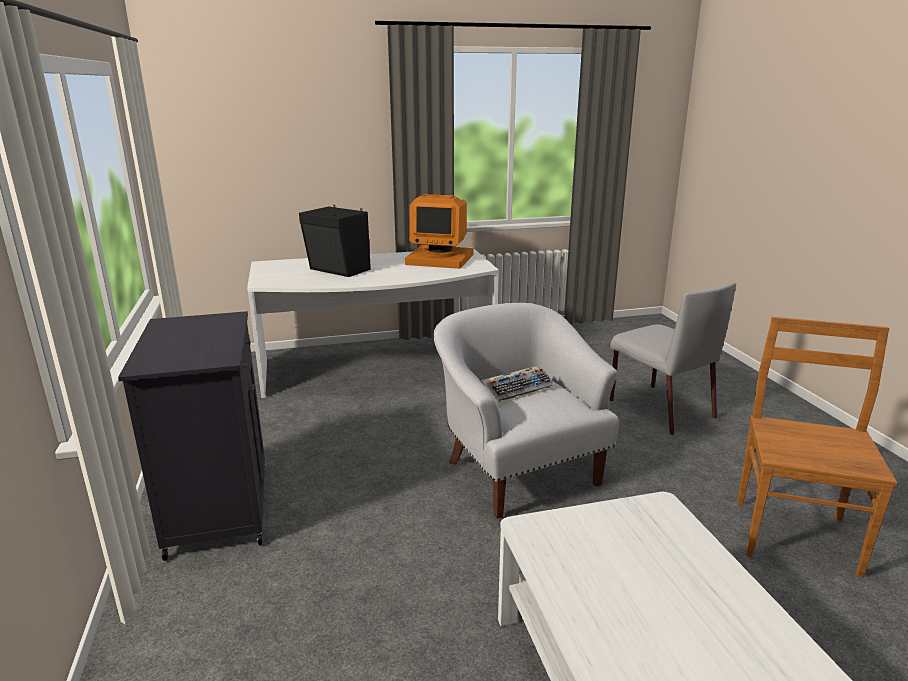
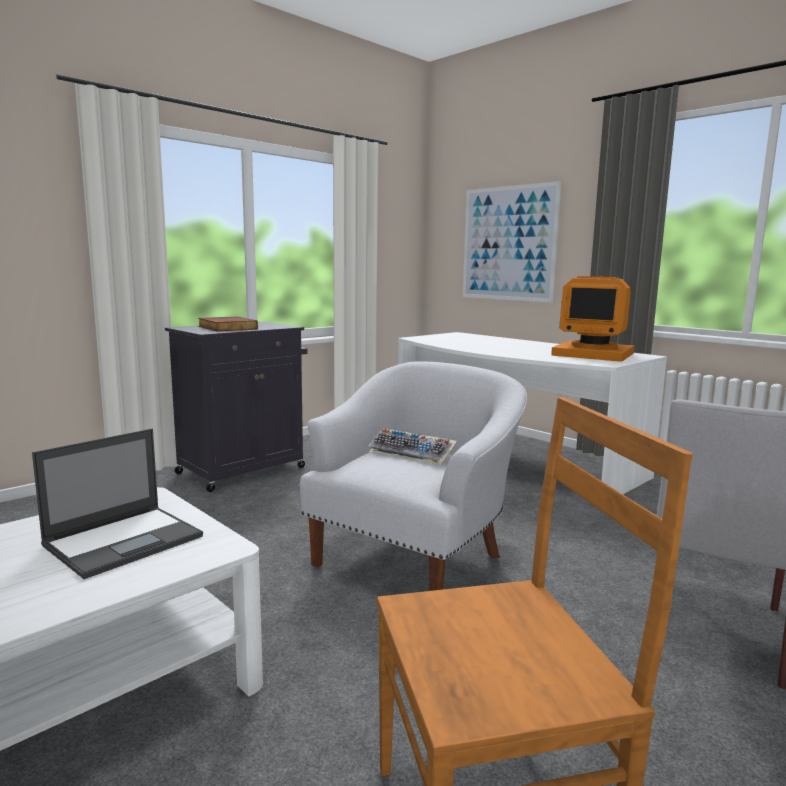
camera: 60 degrees right, 10 degrees down
(192, 345) = (226, 327): none -> book
(285, 158) = (508, 243): none -> picture
(338, 270) = (485, 343): black speaker -> none
(440, 259) = (594, 354): monitor -> monitor turned 45 degrees counterclockwise
(628, 549) = (125, 540): none -> laptop

